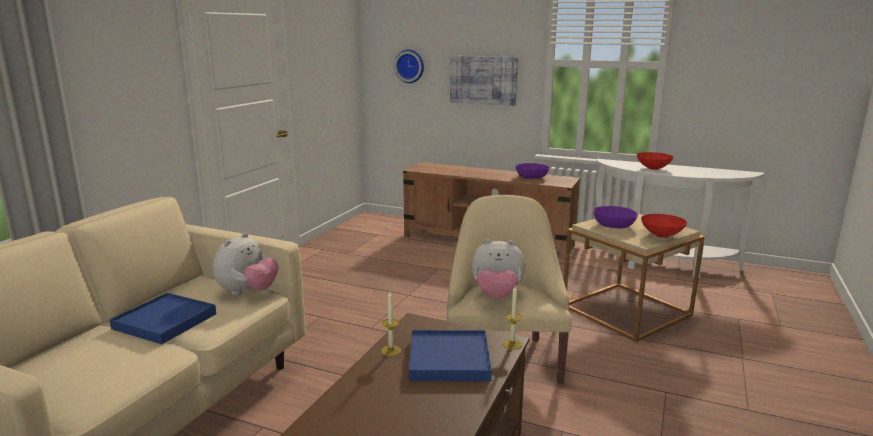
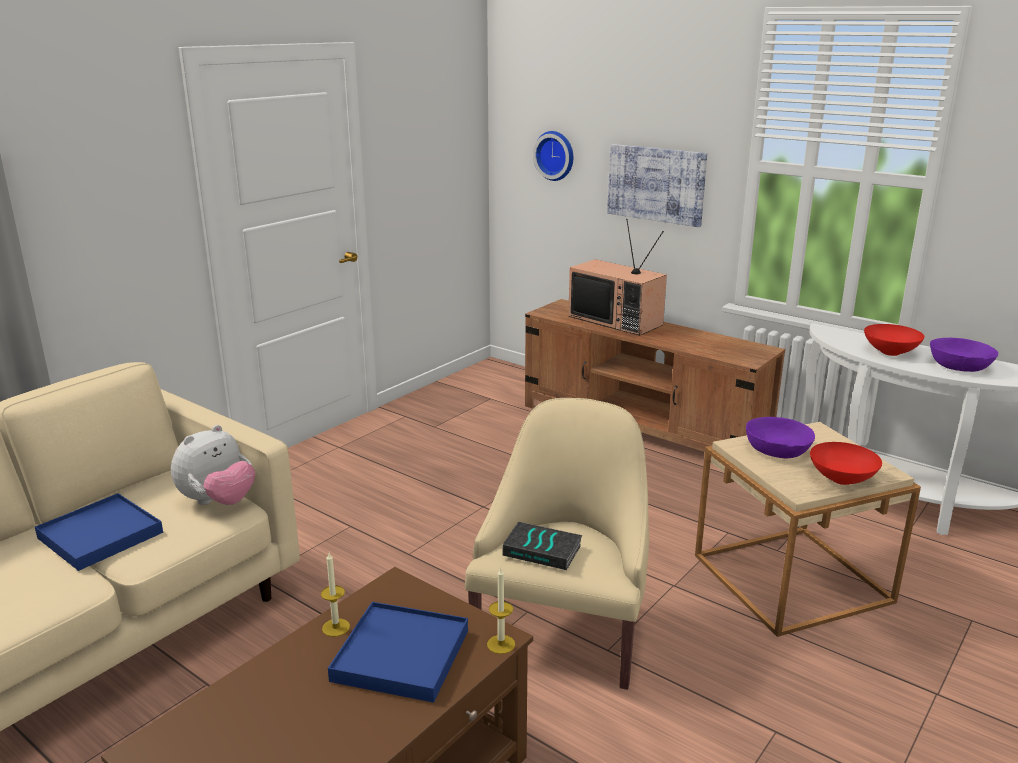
camera: 15 degrees right, 5 degrees up
(466, 170) = (617, 320): none -> television
(497, 295) = (543, 550): plush toy -> book
(531, 177) = (707, 342): purple bowl -> purple bowl (959, 366)

